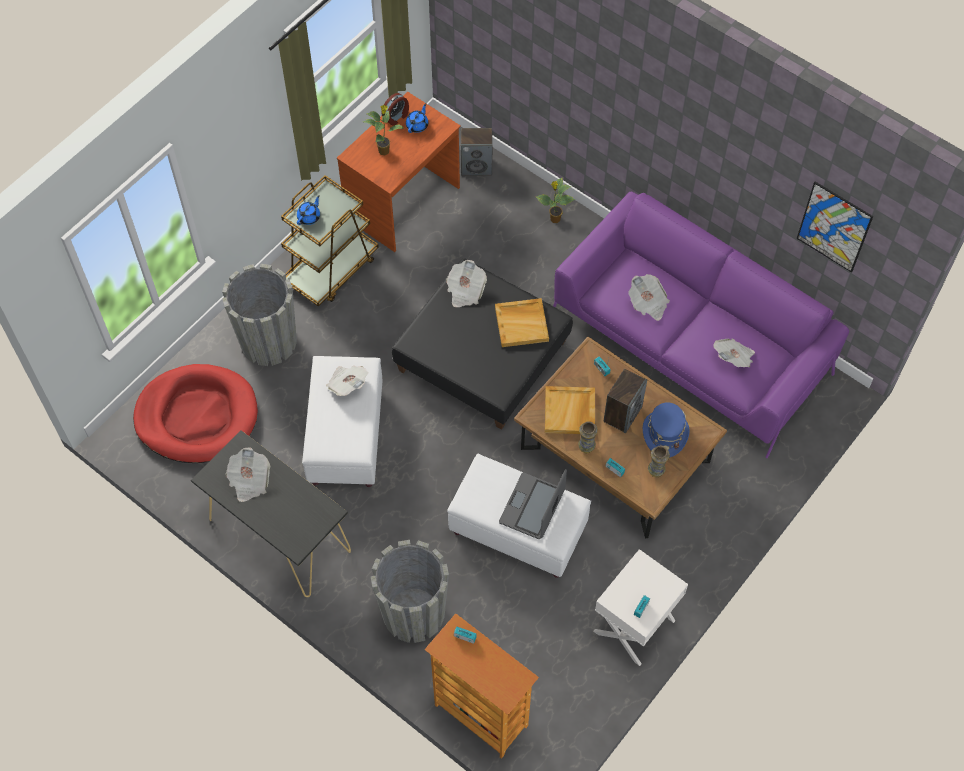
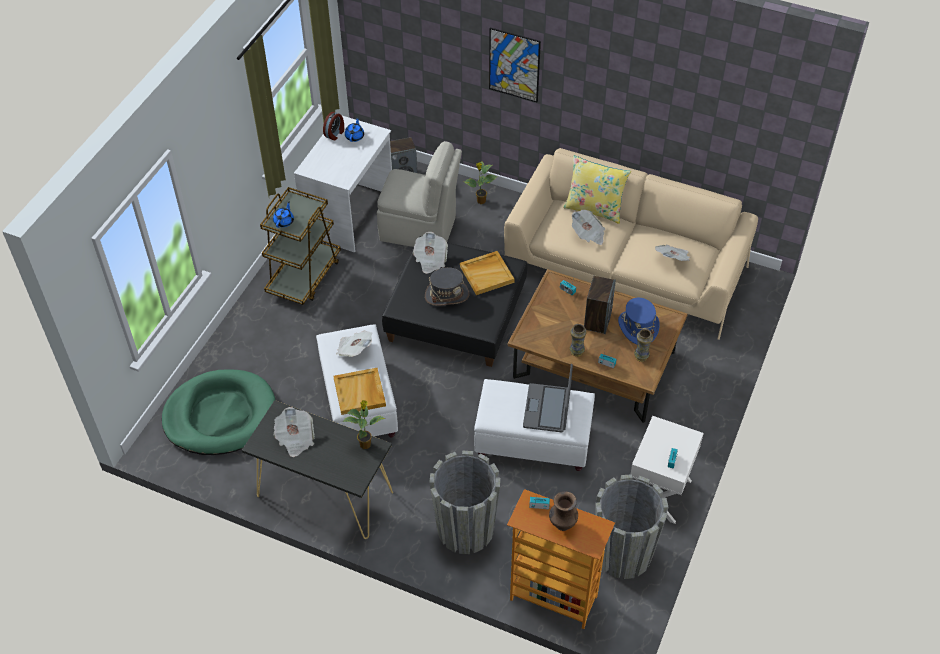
camera: 15 degrees left, 10 degrees down
(197, 416) = (220, 415): red dog bed -> green dog bed
(268, 342) = (266, 343): grey planter -> grey planter (623, 553)
(384, 150) = (333, 159): potted plant -> potted plant (366, 444)
(403, 203) = (350, 215): brown desk -> white desk
(469, 339) = (447, 295): none -> grey hat
(475, 240) = (420, 229): none -> beige chair
(482, 665) = (562, 524): none -> brown vase
(570, 412) = (553, 328): beige tray -> beige tray (360, 393)
(667, 272) = (594, 209): none -> yellow pillow
(691, 343) = (625, 268): purple sofa -> beige sofa
(834, 227) = (733, 123): picture -> picture (514, 65)

